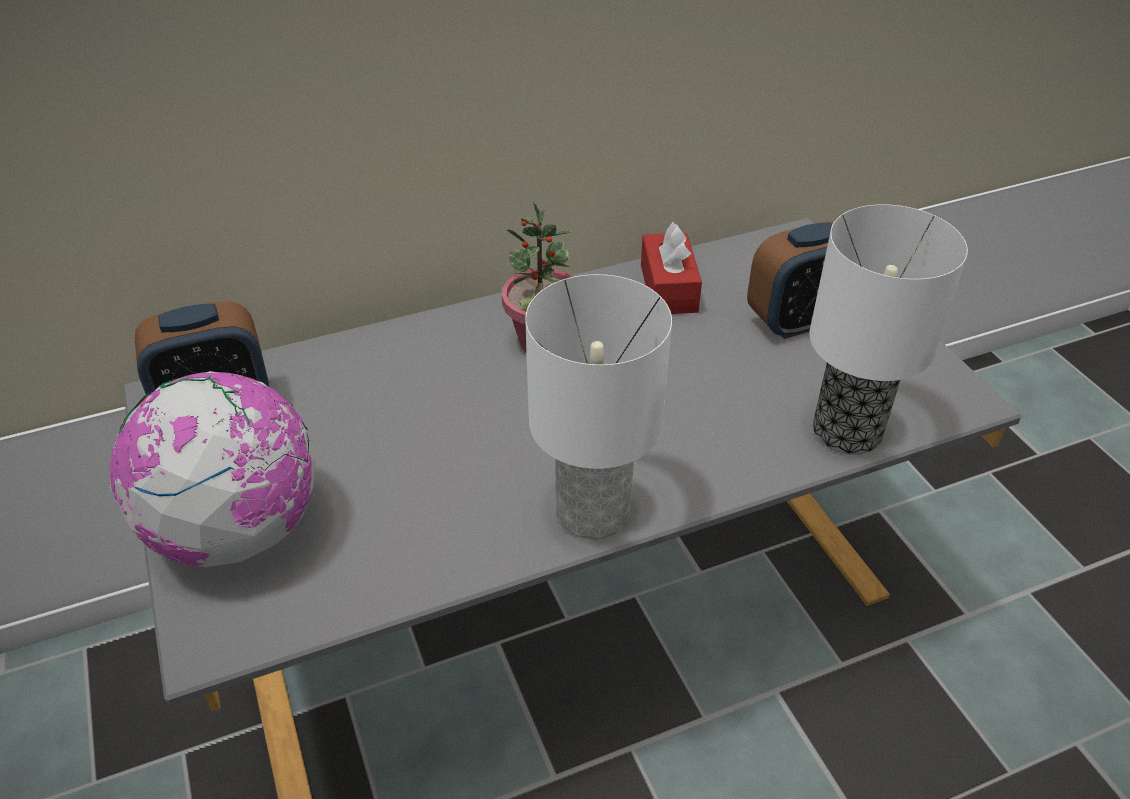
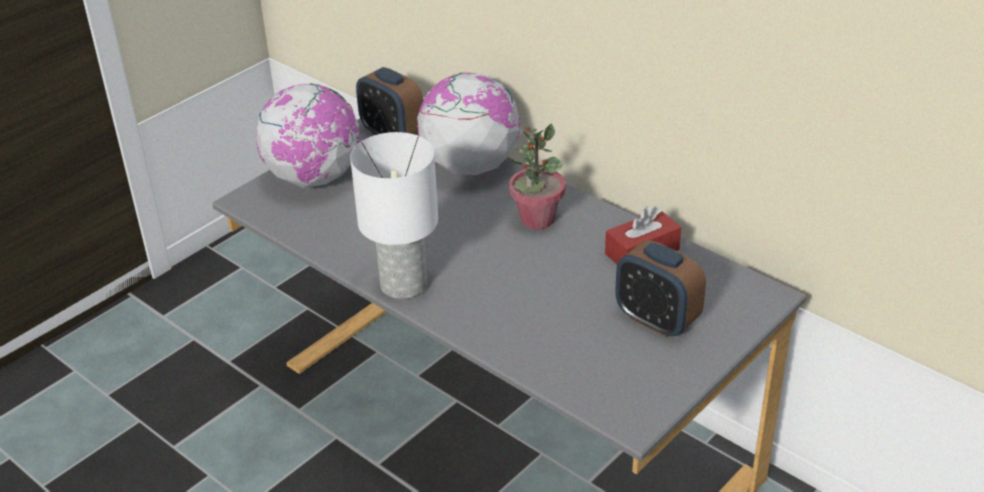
camera: 65 degrees right, 5 degrees down
(374, 359) = (470, 166): none -> globe
(849, 431) = (552, 370): table lamp -> none

